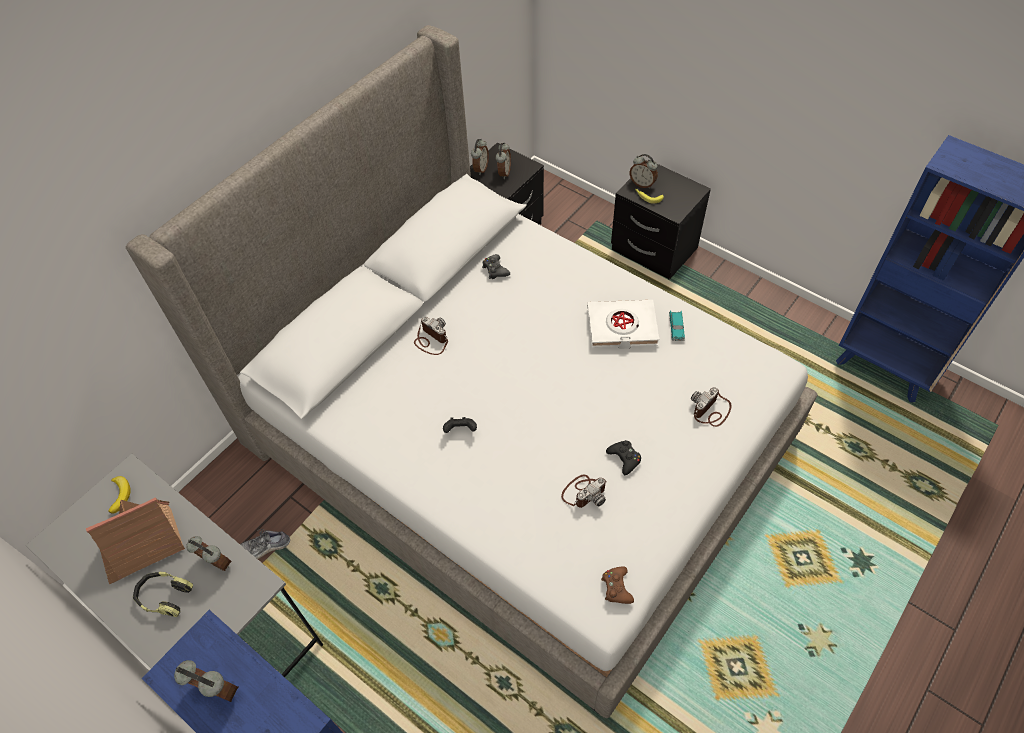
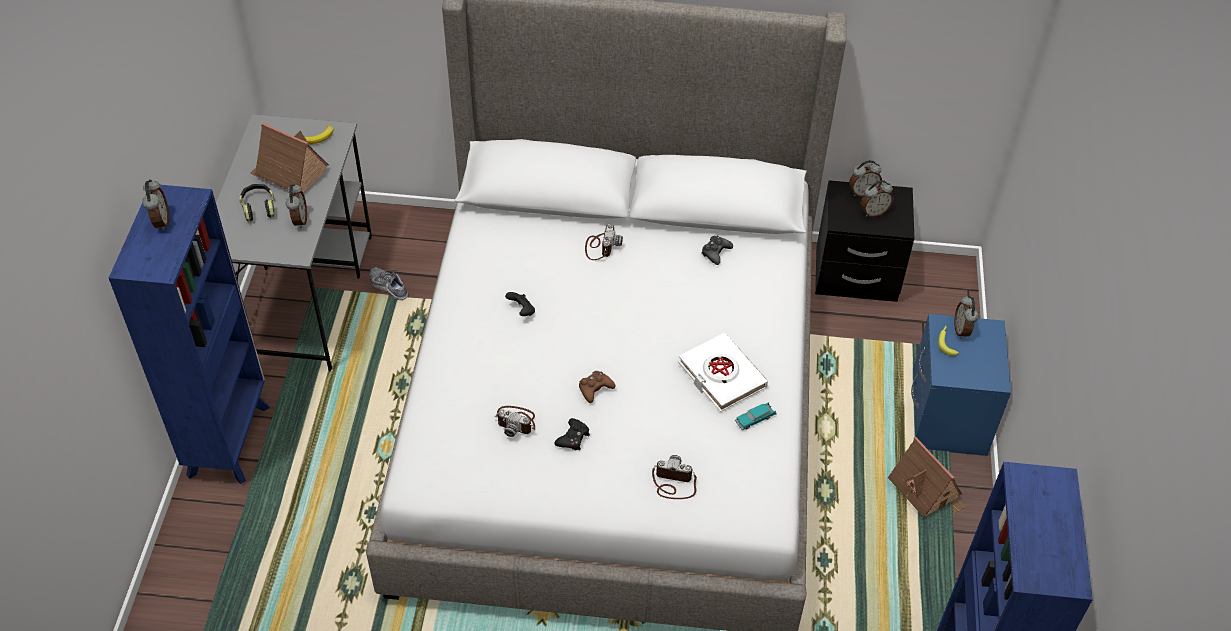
camera: 55 degrees right, 5 degrees down
(616, 587) = (441, 484): brown game controller -> brown game controller (595, 389)
(653, 250) = (946, 416): black nightstand -> blue nightstand
(707, 294) = (926, 492): none -> toy house

